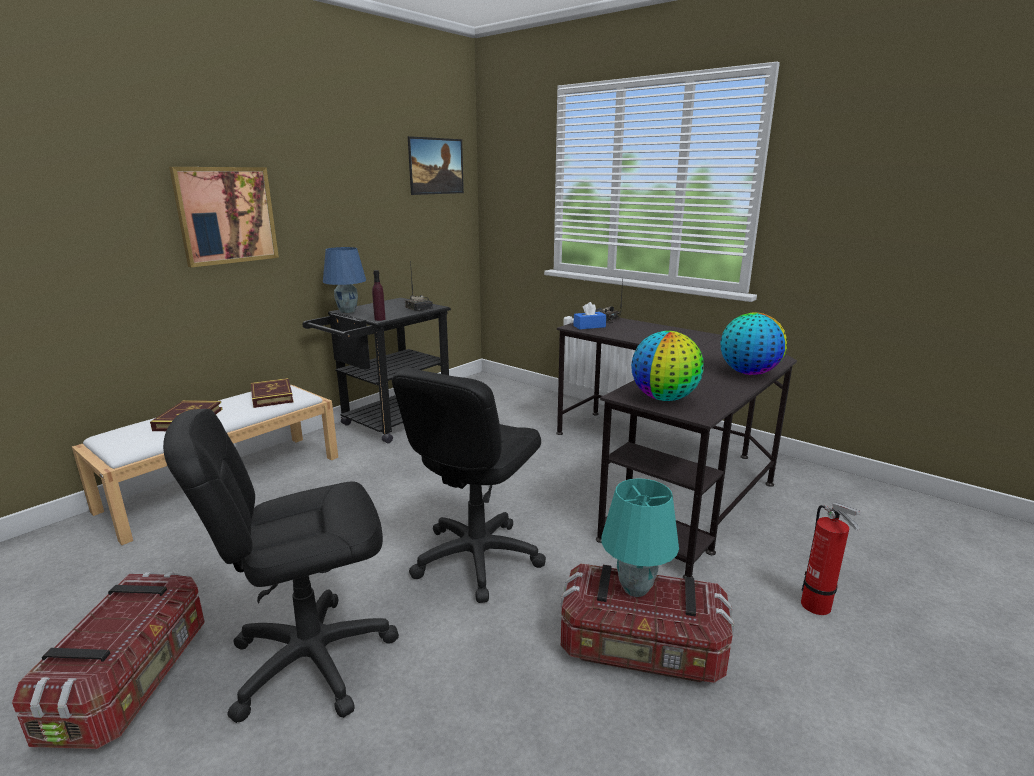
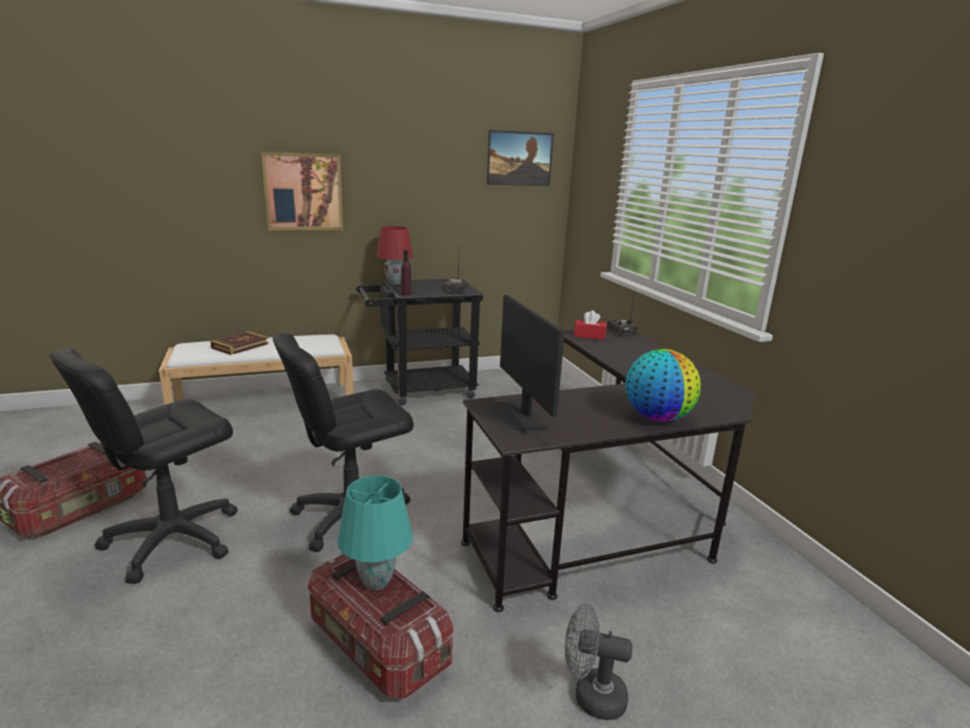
camera: 30 degrees right, 0 degrees up
(272, 396) = (311, 342): book -> none
(311, 659) = (172, 539): black office chair -> black office chair turned 60 degrees counterclockwise
(348, 311) = (395, 283): blue table lamp -> red table lamp
(589, 326) = (589, 336): blue tissue box -> red tissue box
(664, 398) = (515, 417): globe -> monitor
(818, 608) = (591, 696): fire extinguisher -> grey fan

